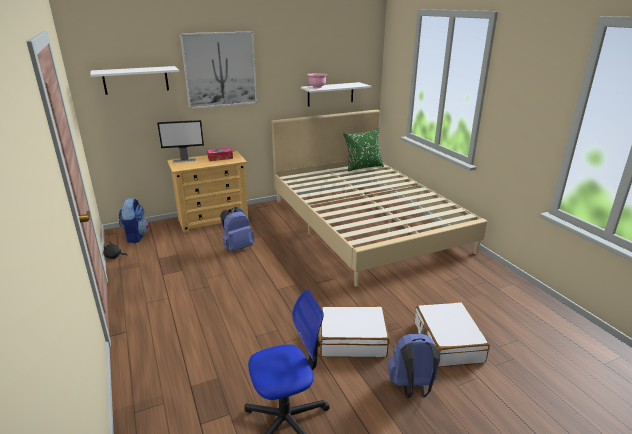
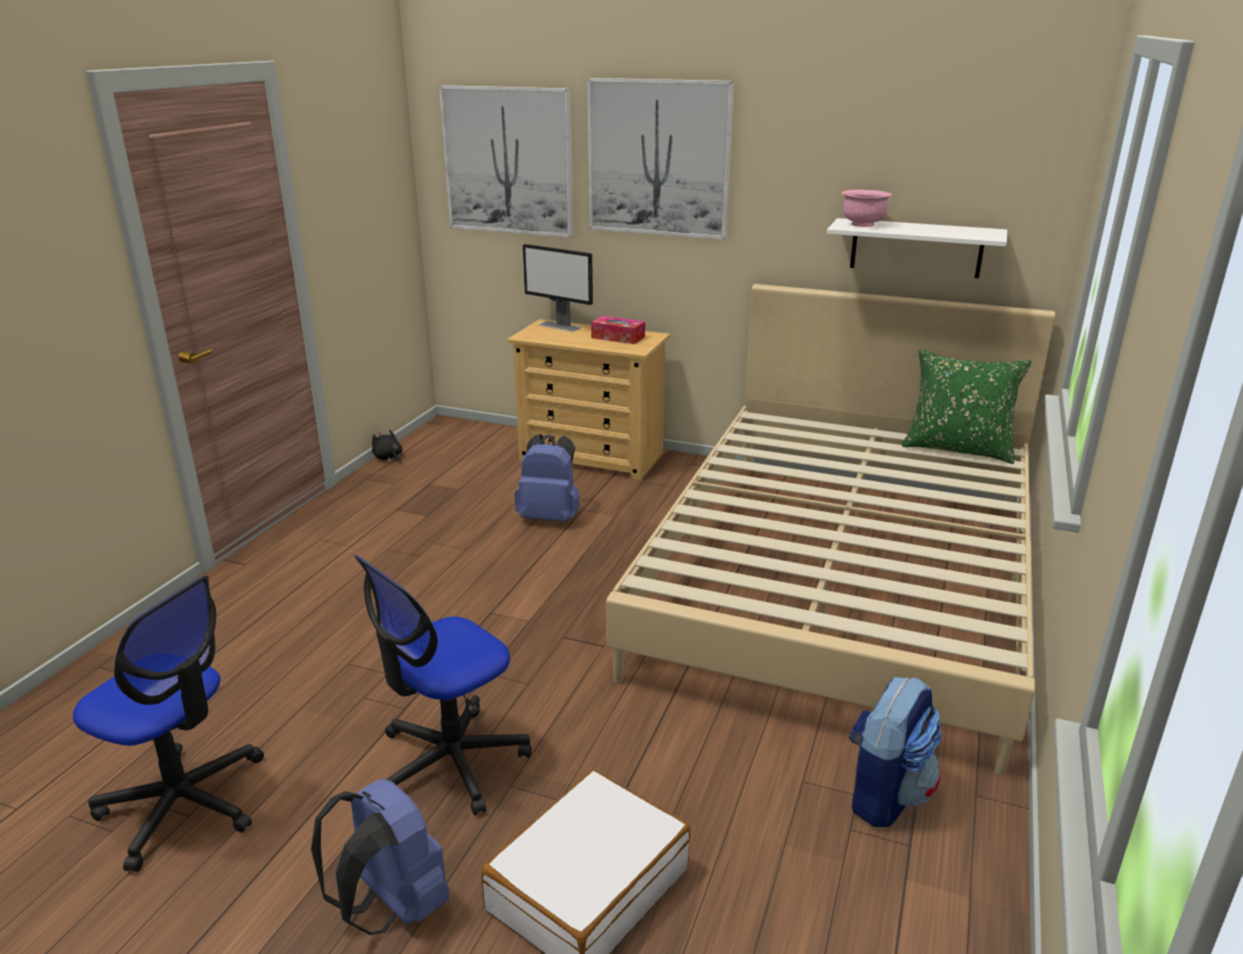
camera: 45 degrees right, 0 degrees up
(135, 236) = (455, 440): backpack -> backpack (885, 794)
(136, 80) = (508, 161): white shelf -> picture
(352, 339) = (450, 761): white suitcase -> office chair

